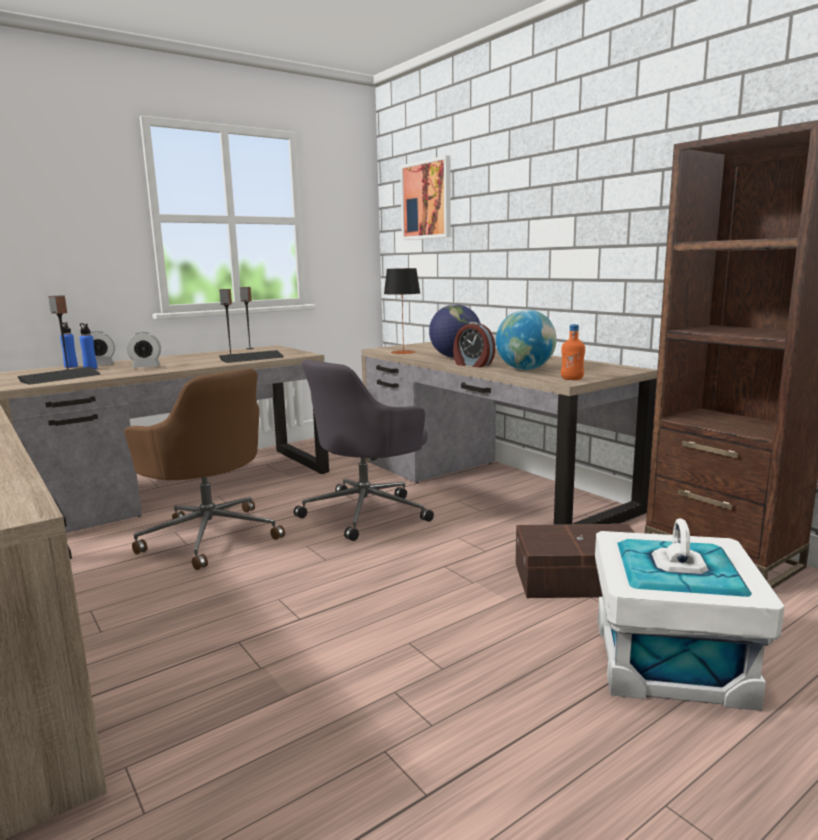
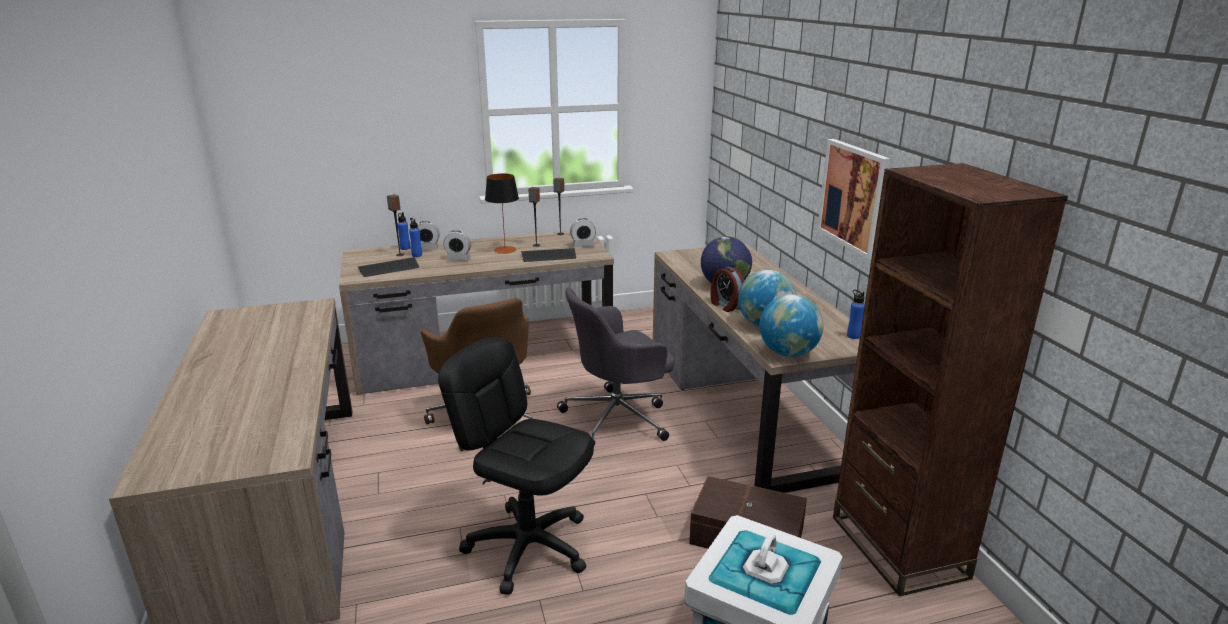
camera: 20 degrees right, 10 degrees up
(282, 351) = (583, 245): none -> alarm clock
(343, 641) = (528, 547): none -> black office chair
(403, 352) = (686, 266): table lamp -> table lamp (505, 250)
(426, 200) = (747, 98): picture -> picture (853, 197)
(572, 379) = (788, 353): orange bottle -> globe
(613, 367) = (853, 336): none -> blue bottle

